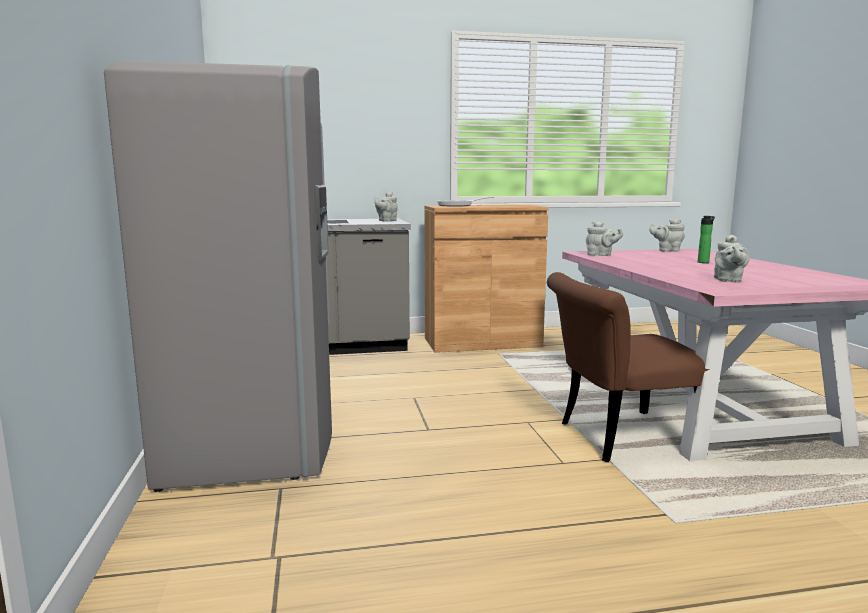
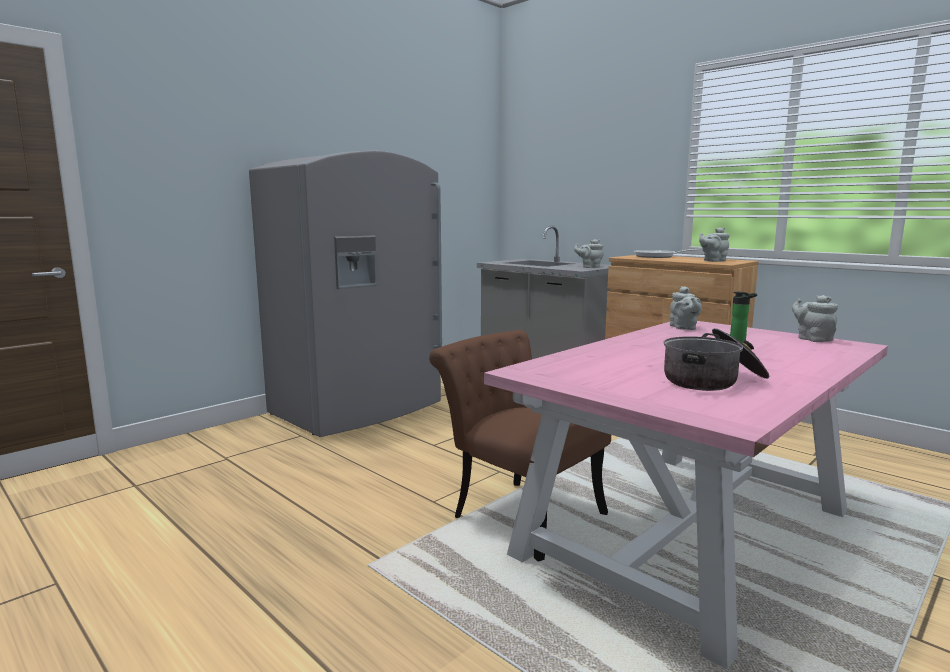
camera: 55 degrees right, 0 degrees up
(728, 280) = (599, 370): grey teapot -> grey teapot (713, 261)
(772, 273) = (713, 380): none -> cooking pot

